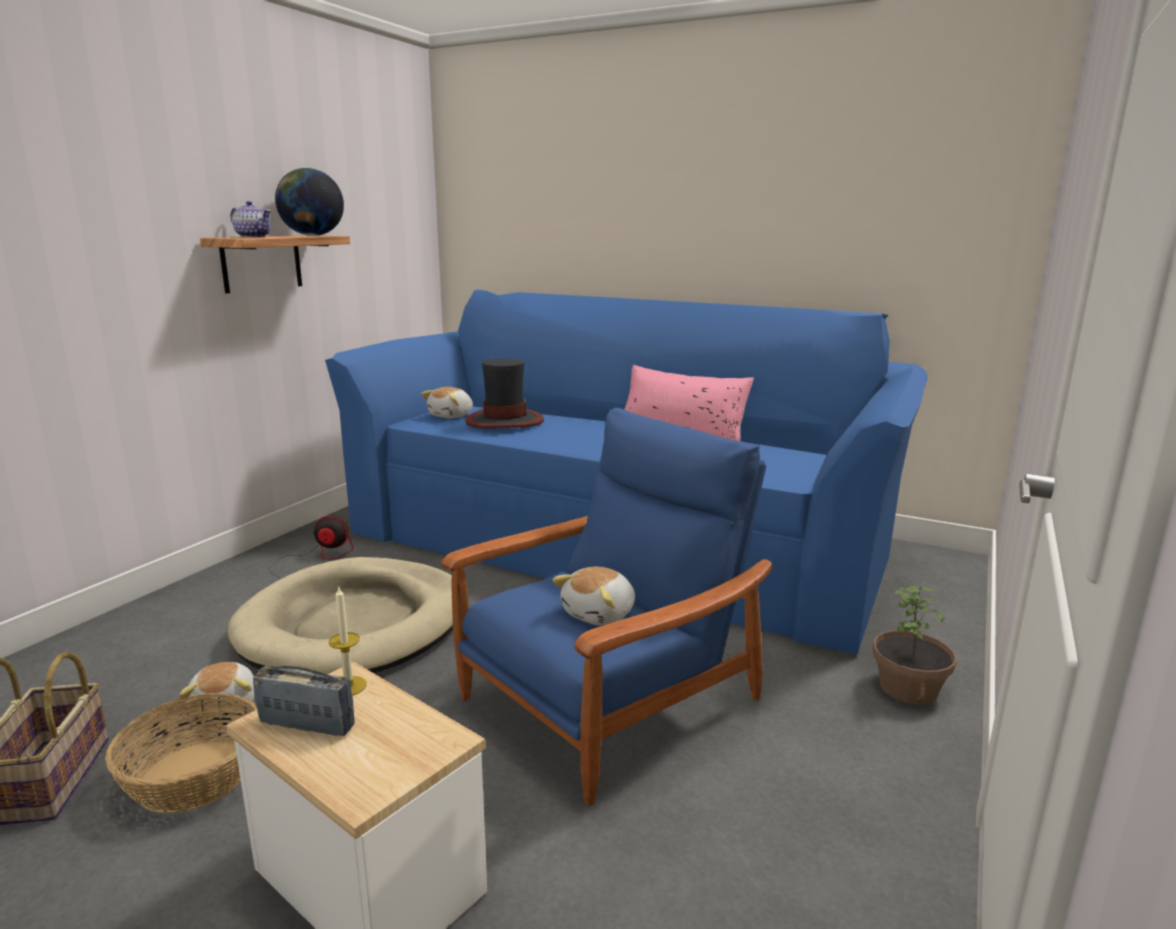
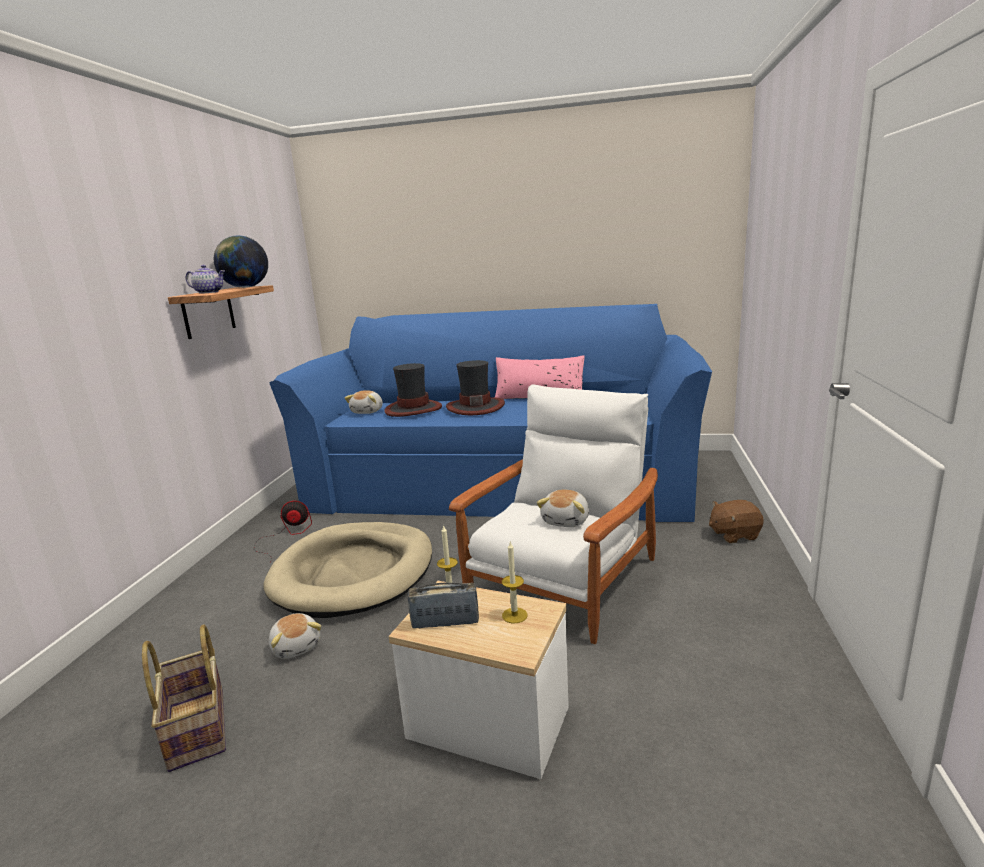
camera: 15 degrees left, 0 degrees up
(193, 775) = (310, 696): basket -> none
(401, 738) = (514, 615): none -> candle
(582, 430) = (475, 407): none -> hat
(607, 700) = (563, 581): blue armchair -> white armchair
(909, 688) = (734, 534): potted plant -> brown plush toy

